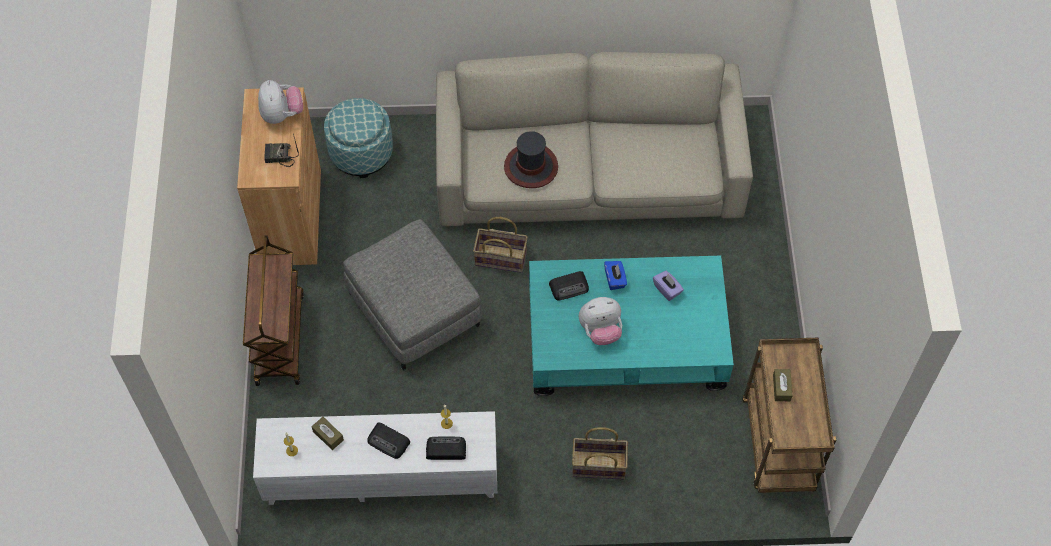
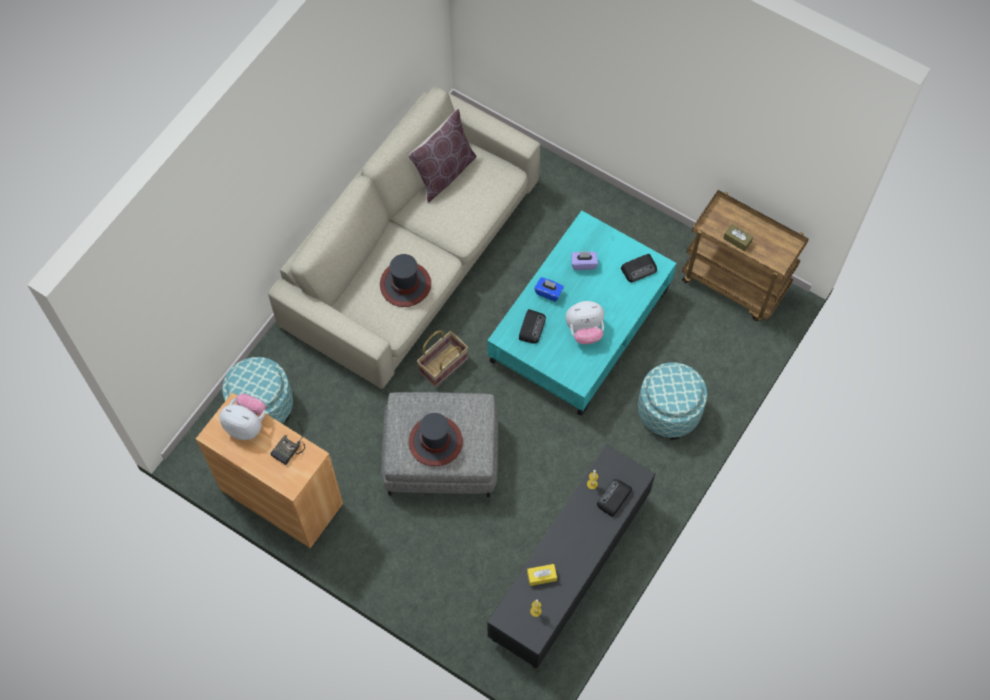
camera: 55 degrees left, 5 degrees up
(279, 338) = (390, 573): brown cart -> none
(328, 436) = (541, 576): brown tissue box -> yellow tissue box
(382, 475) = (569, 568): white tv stand -> black tv stand
(389, 442) = (579, 535): radio -> radio (639, 269)
(398, 278) = (436, 441): none -> hat
(598, 466) = (669, 411): basket -> ottoman
(600, 330) = (584, 330): plush toy -> plush toy turned 60 degrees clockwise
(665, 130) = (444, 173): none -> brown pillow

